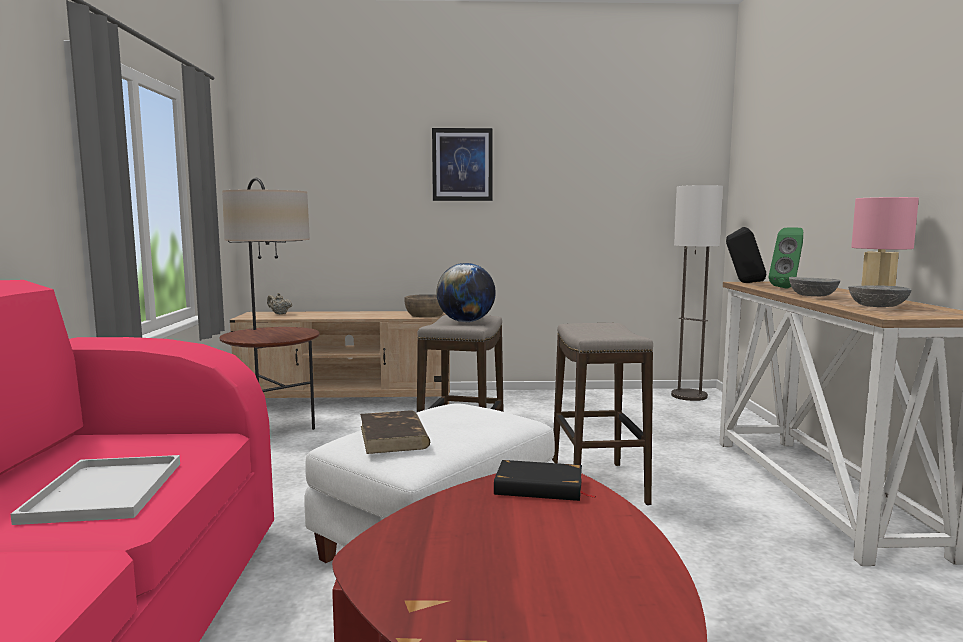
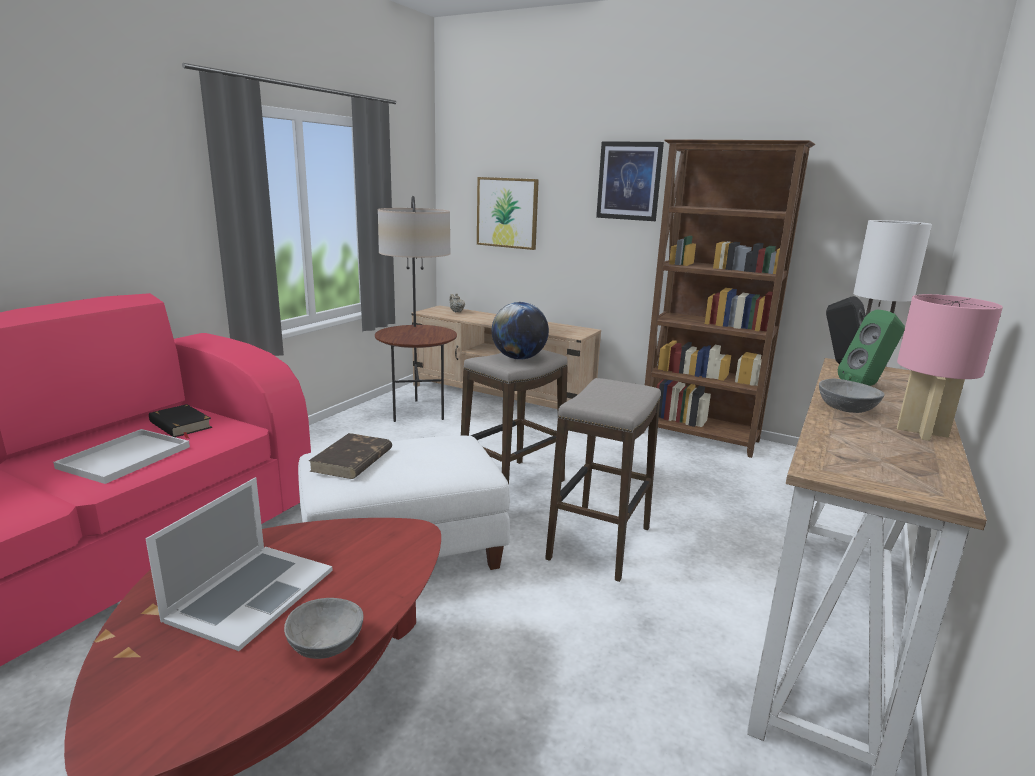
camera: 30 degrees right, 10 degrees up
(329, 202) = (507, 213): none -> picture
(426, 315) = (569, 332): brown bowl -> none
(494, 558) = (250, 594): none -> laptop
(539, 487) = (385, 543): black book -> black book (180, 425)
(565, 396) = (699, 437): none -> brown bookcase
(878, 306) = (863, 449): grey bowl -> grey bowl (325, 644)

